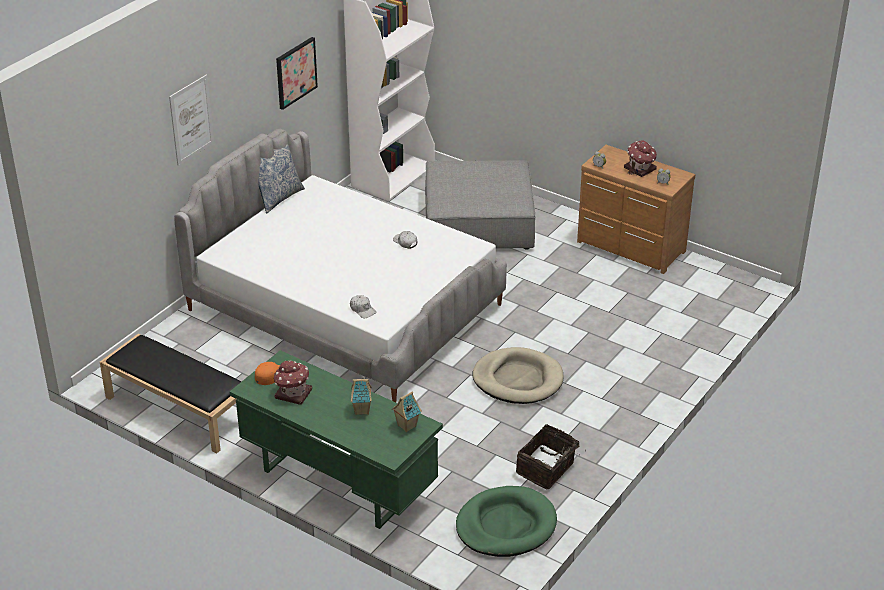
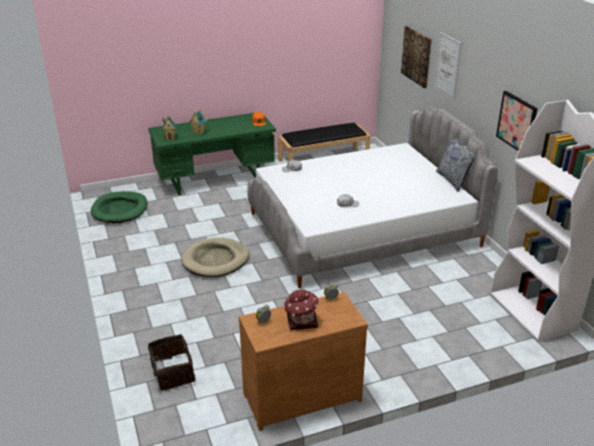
camera: 125 degrees right, 5 degrees down
(134, 167) = (416, 56): none -> picture
(292, 393) = (237, 122): toy house -> none
(478, 222) = (420, 326): grey ottoman -> none
(546, 469) = (134, 237): basket -> basket (172, 373)

